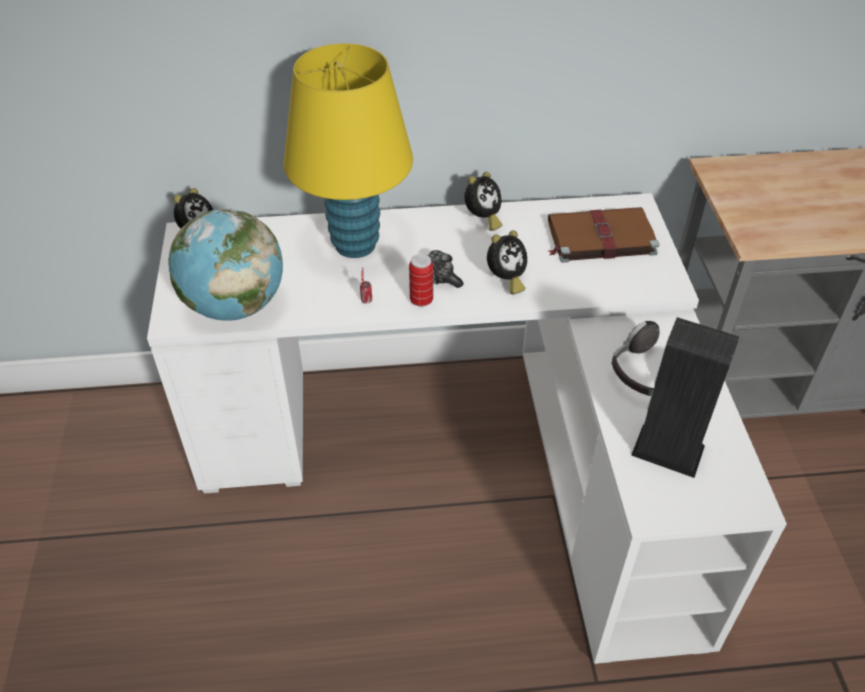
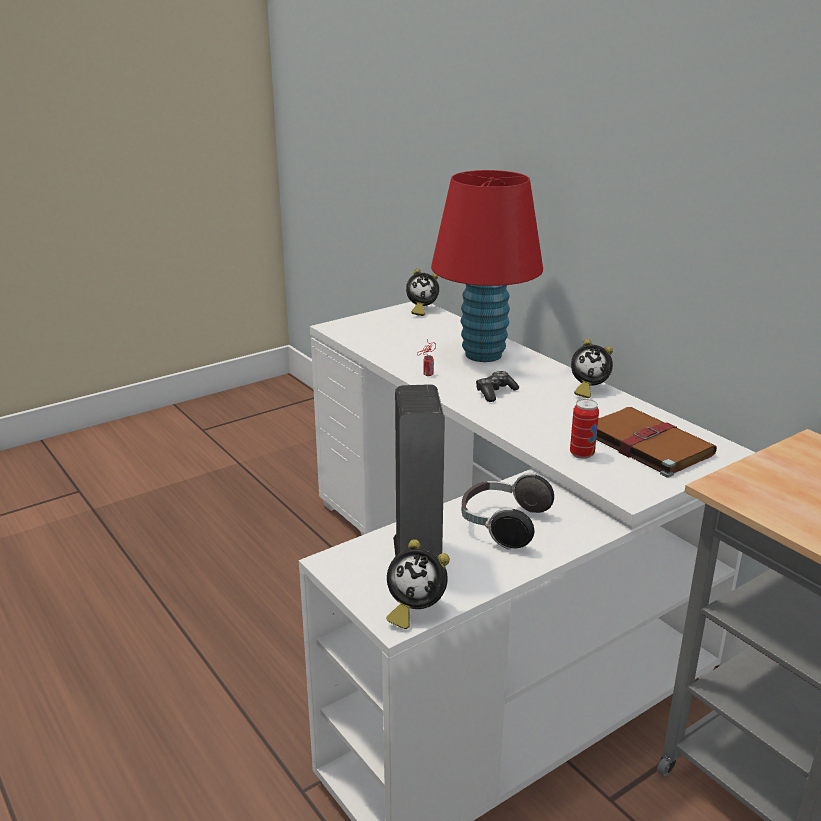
camera: 60 degrees right, 20 degrees down
(235, 306) = (368, 338): globe -> none
(355, 244) = (483, 354): yellow table lamp -> red table lamp
(421, 300) = (454, 392): can -> can (582, 454)
(505, 280) = (524, 417): alarm clock -> alarm clock (414, 610)

